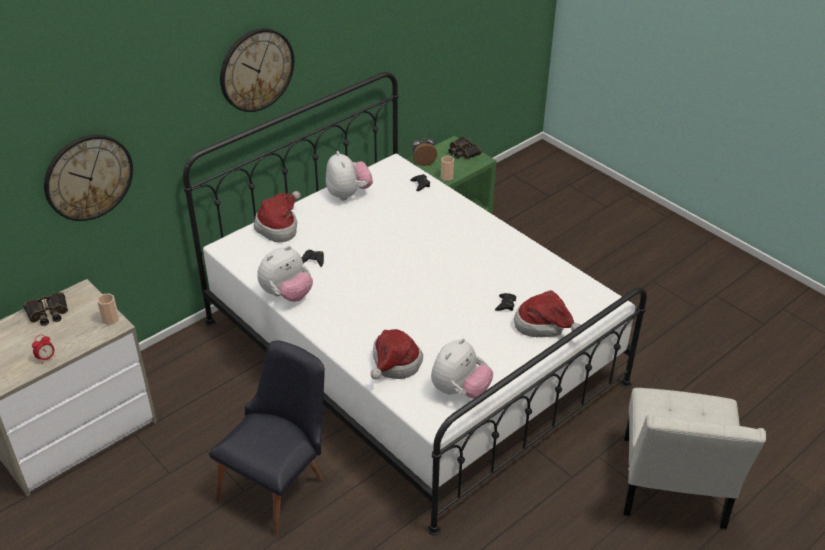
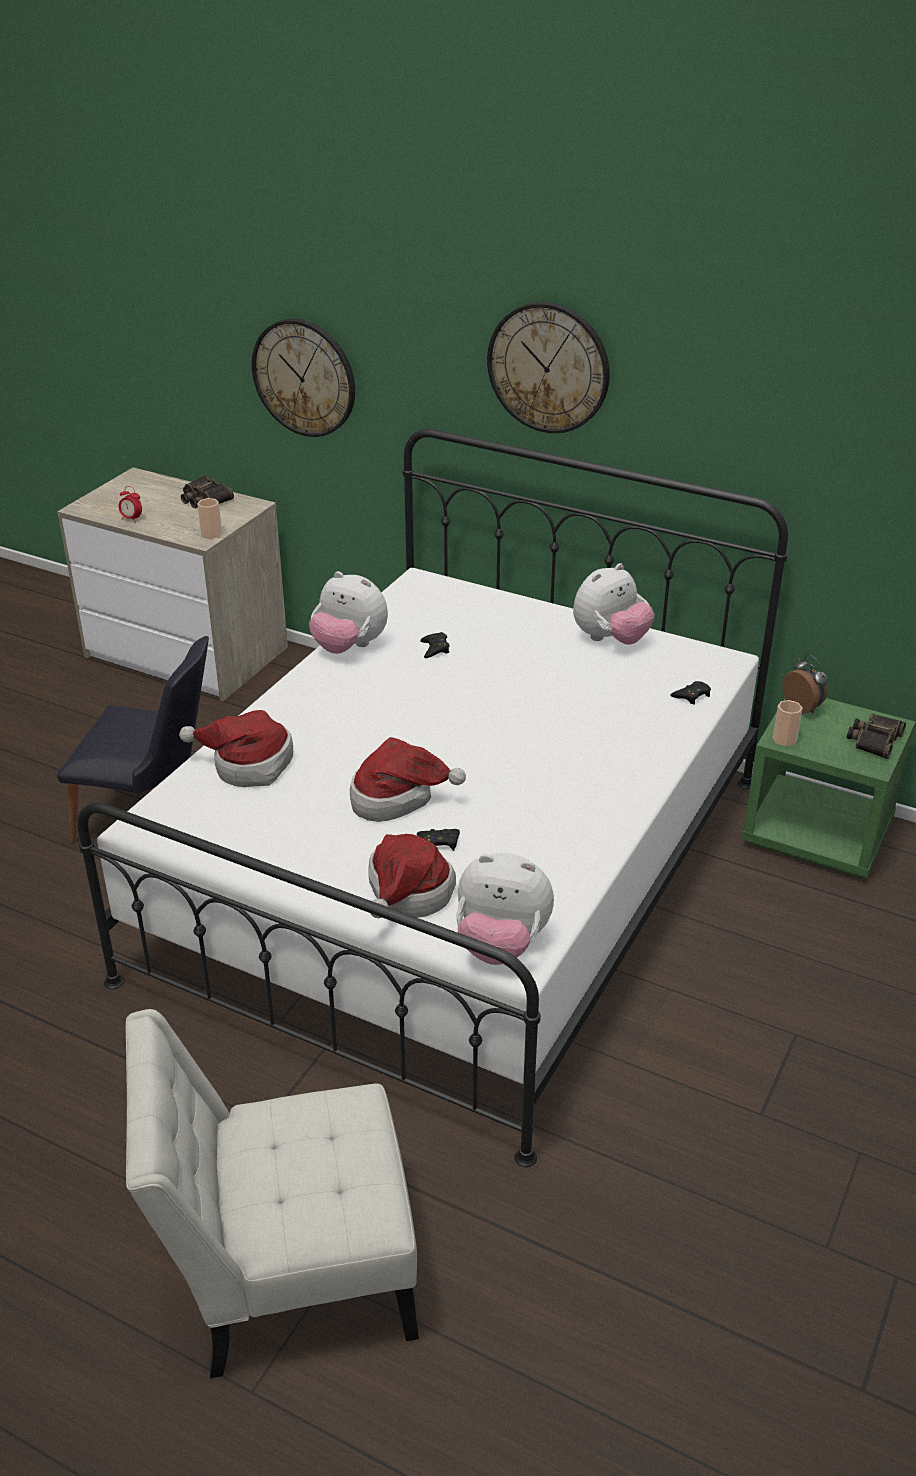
camera: 70 degrees right, 5 degrees down
(279, 227) = (490, 606): hat -> hat (398, 798)
(460, 390) = (215, 835): plush toy -> plush toy (501, 945)

